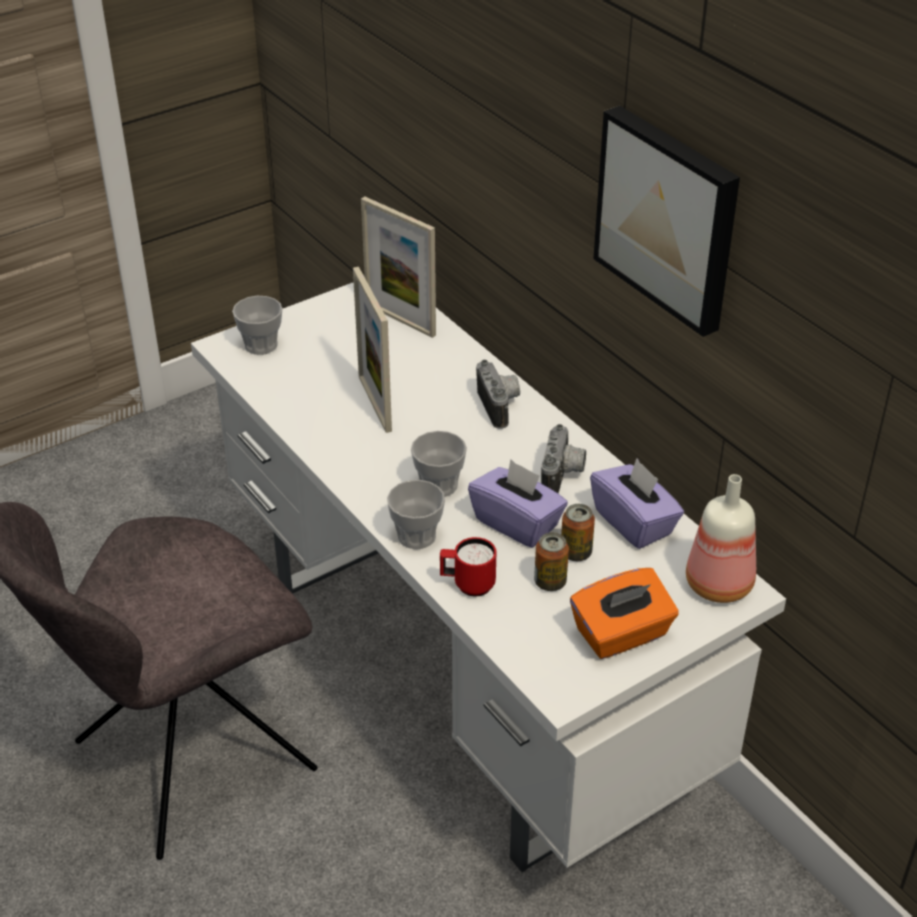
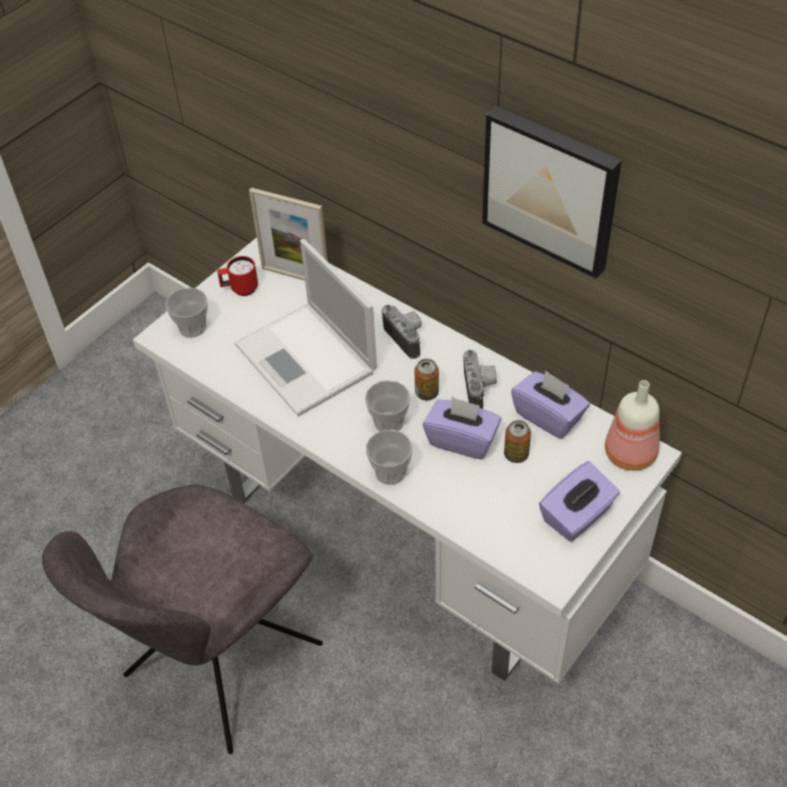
camera: 15 degrees left, 10 degrees up
(374, 403) = (307, 360): picture frame -> laptop
(467, 585) = (447, 505): red mug -> red mug (240, 289)
(550, 582) = (507, 485): can -> can (426, 393)
(622, 634) = (577, 516): orange tissue box -> purple tissue box

